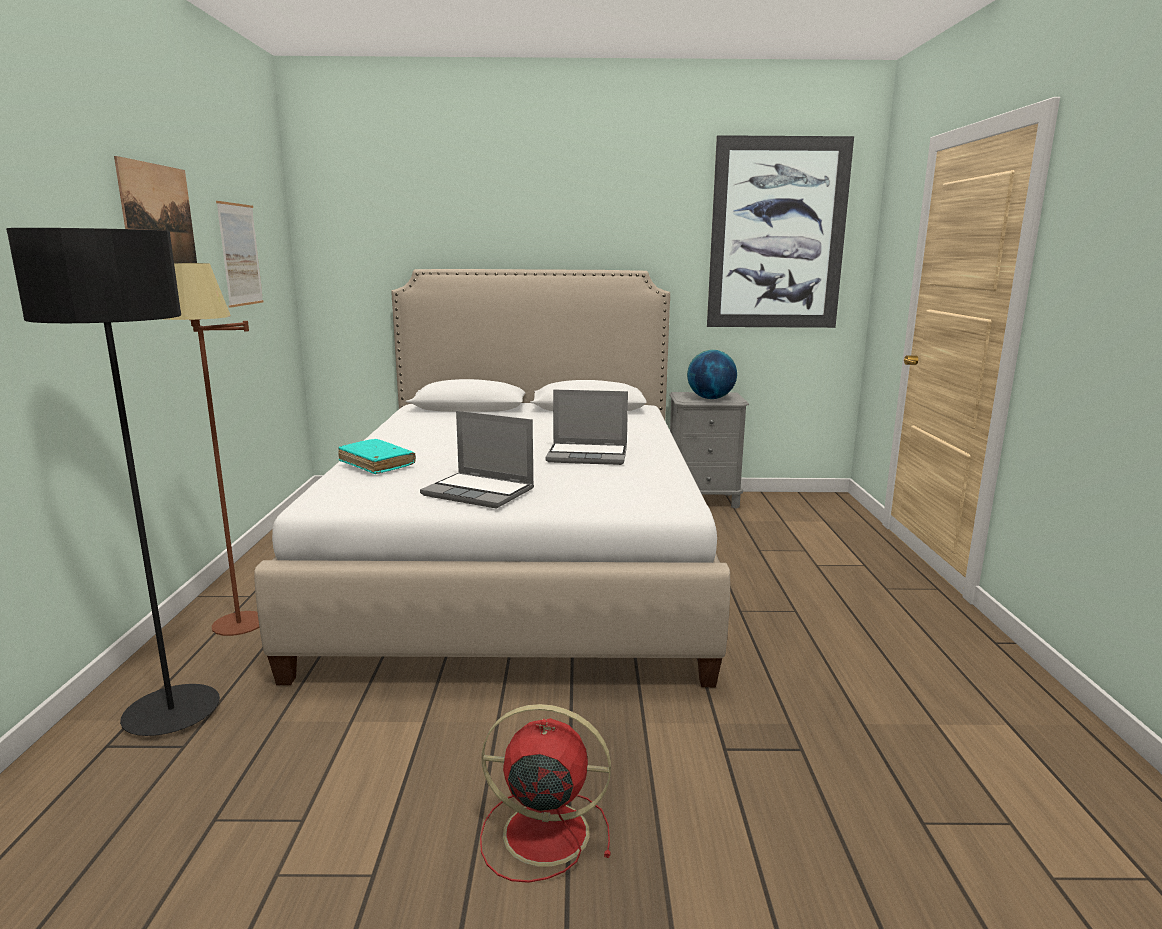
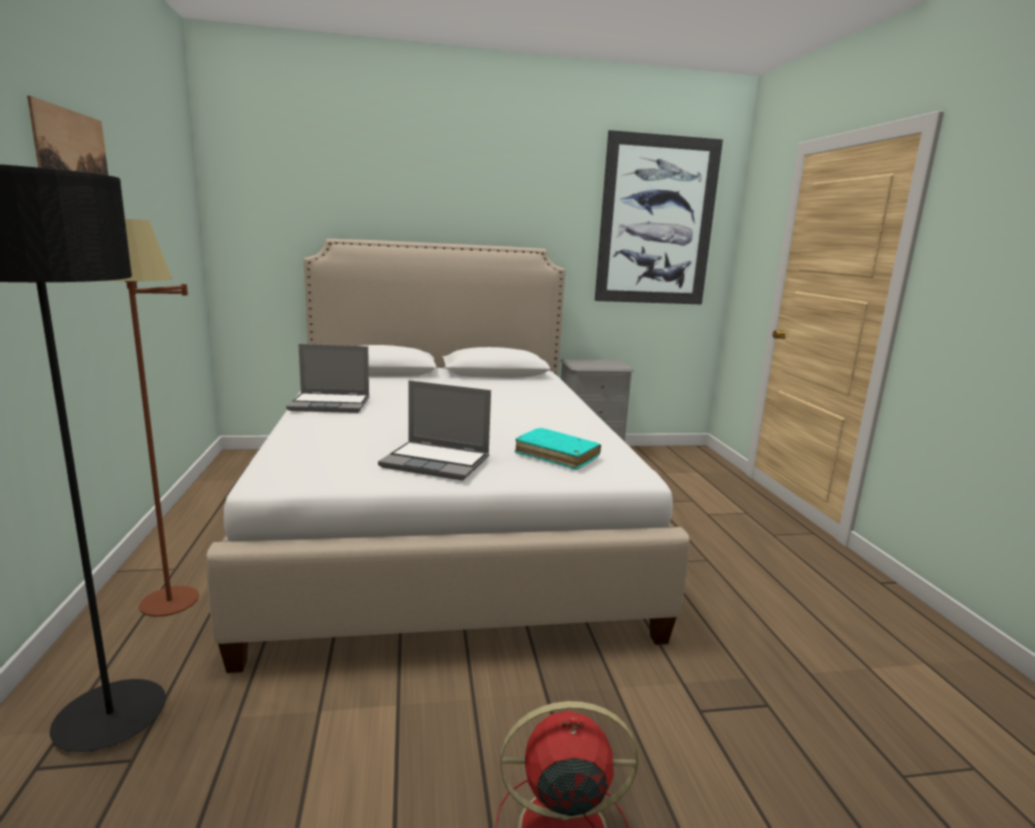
camera: 10 degrees left, 0 degrees up
(240, 255) = (154, 215): picture -> none
(377, 464) = (318, 432): turquoise book -> turquoise book (557, 456)
(588, 455) = (521, 421): laptop -> laptop (331, 404)
(710, 398) = (600, 365): globe -> none

